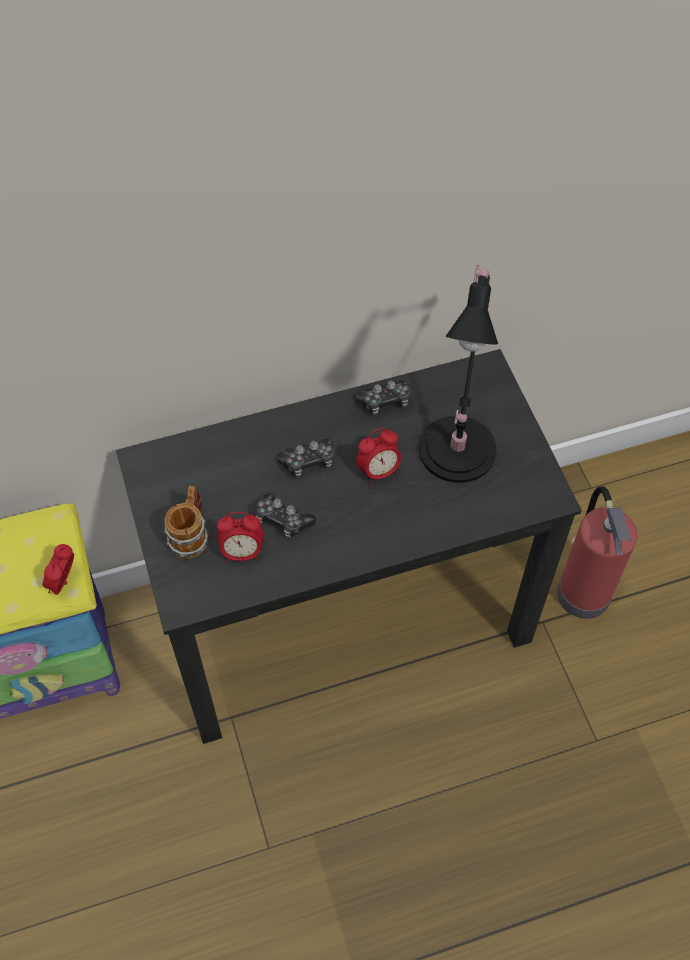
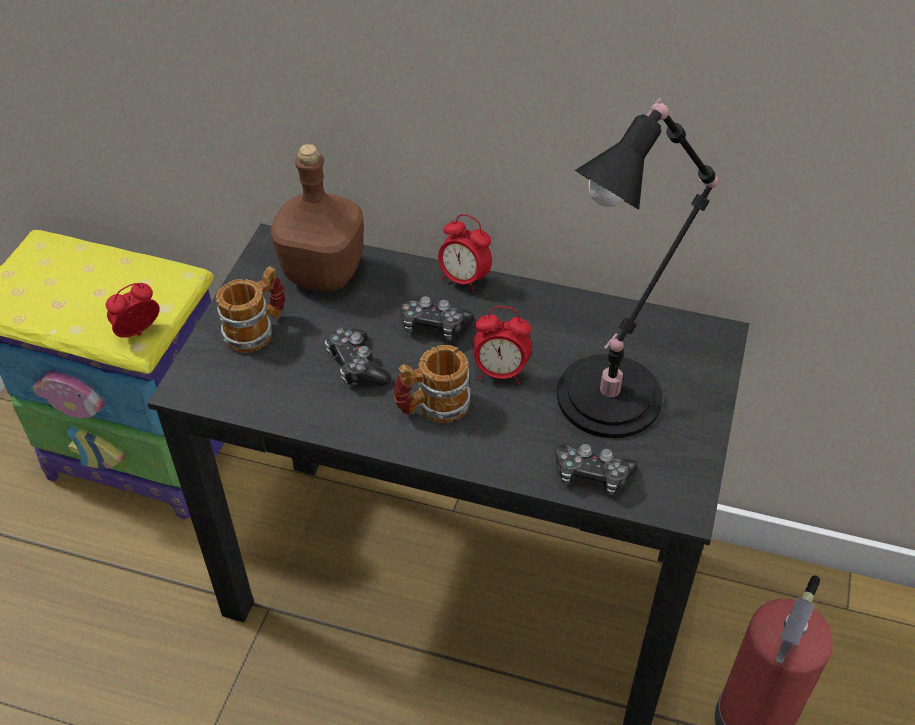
camera: 35 degrees right, 10 degrees down
(197, 464) = (322, 272): none -> brown bottle
(242, 552) = (289, 373): alarm clock -> alarm clock (464, 280)
(356, 521) = (433, 407): none -> mug
(384, 402) = (567, 310): game controller -> game controller (591, 475)

